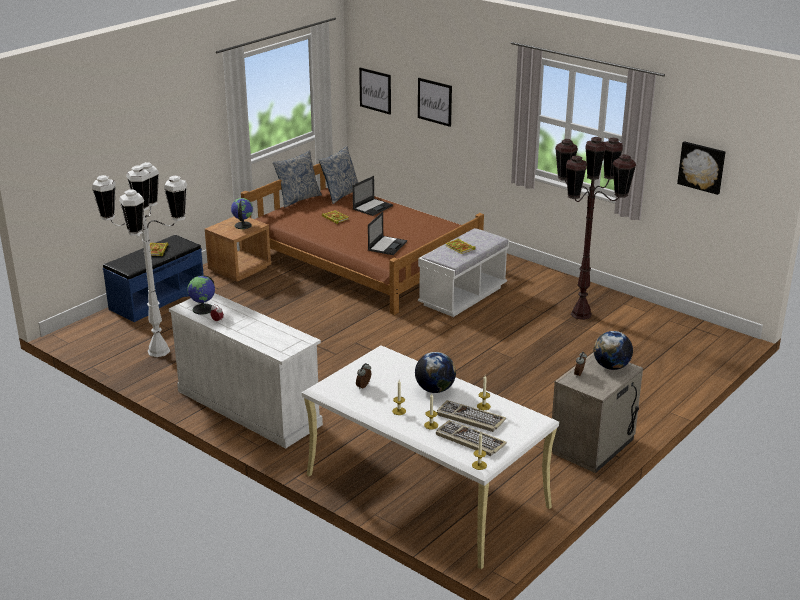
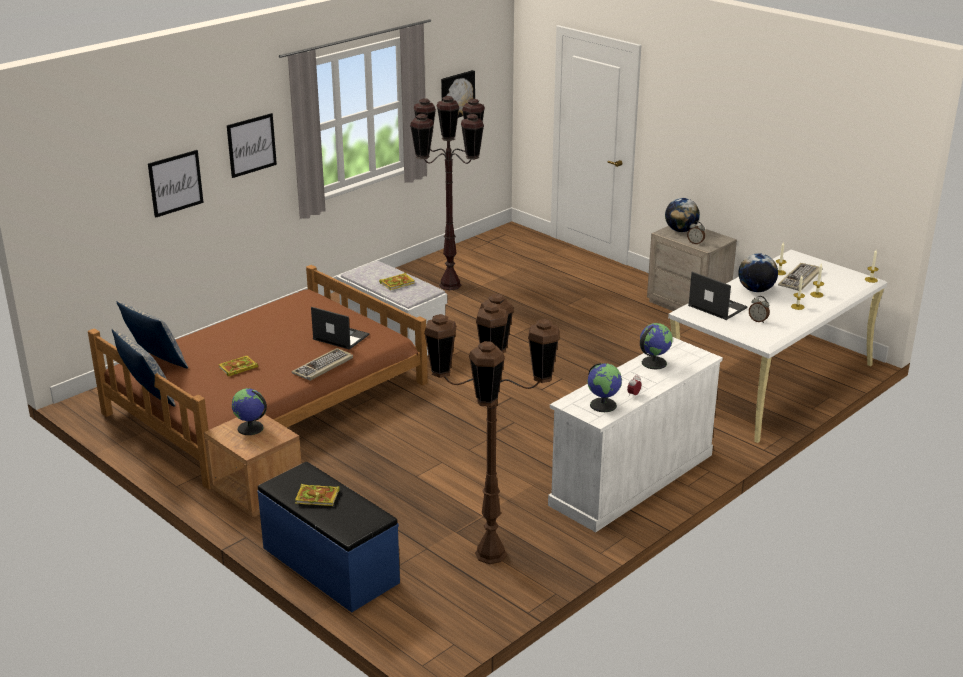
camera: 85 degrees left, 0 degrees up
(158, 351) = (490, 554): white floor lamp -> brown floor lamp
(271, 330) = (653, 363): none -> globe
(373, 207) = (214, 342): laptop -> laptop (716, 306)
(375, 90) = (80, 218): picture -> picture (251, 145)
(469, 440) = (835, 281): keyboard -> keyboard (323, 366)

